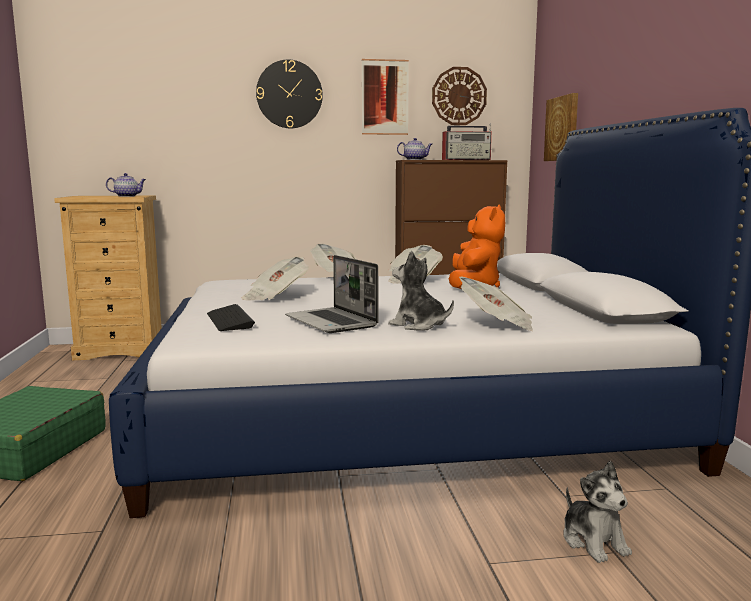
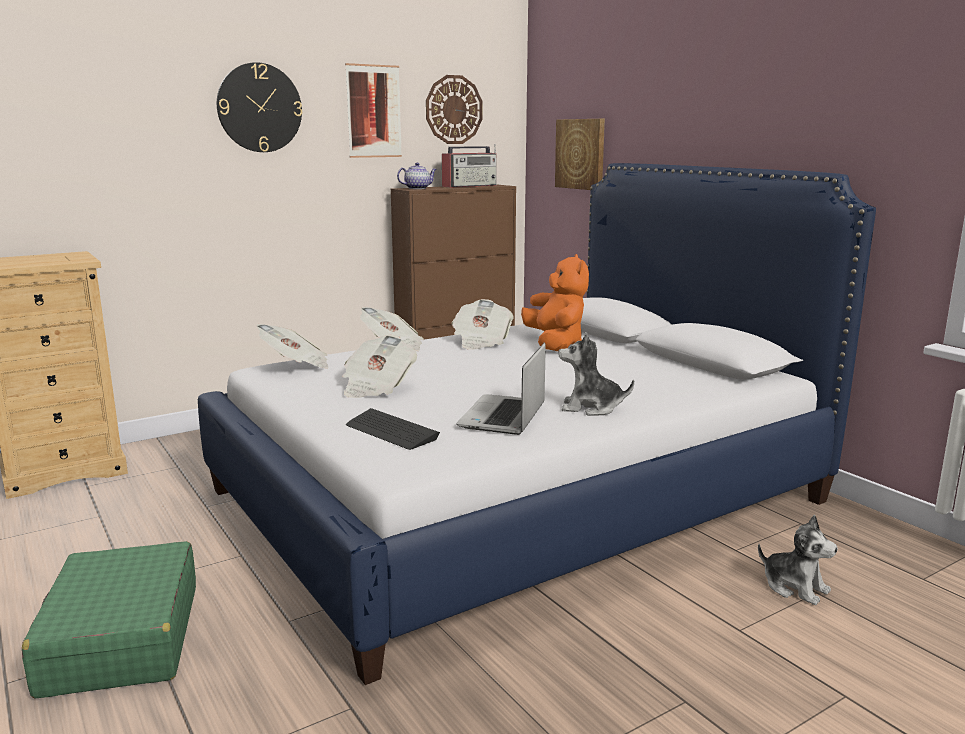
camera: 25 degrees left, 5 degrees up
(127, 196) = (63, 259): teapot -> none
(332, 322) = (503, 417): laptop -> laptop turned 75 degrees clockwise
(497, 324) = (656, 395): newspaper -> newspaper (296, 365)

